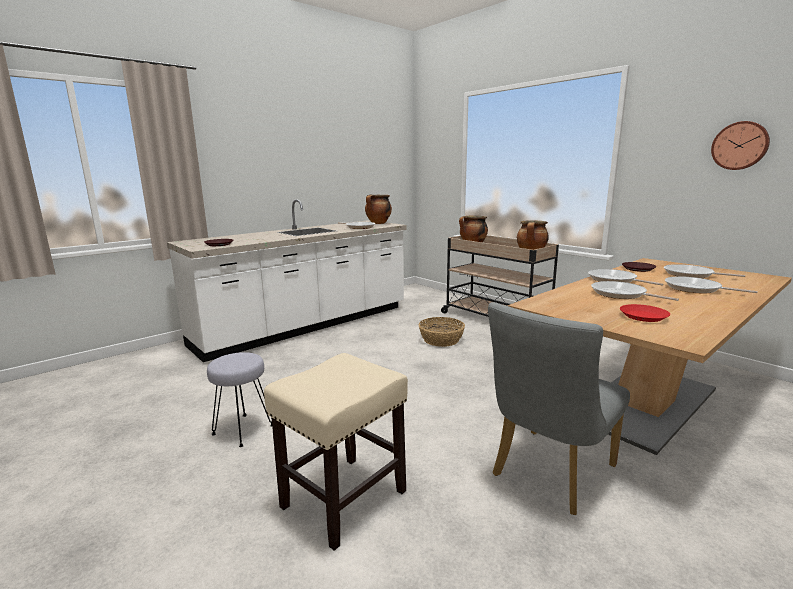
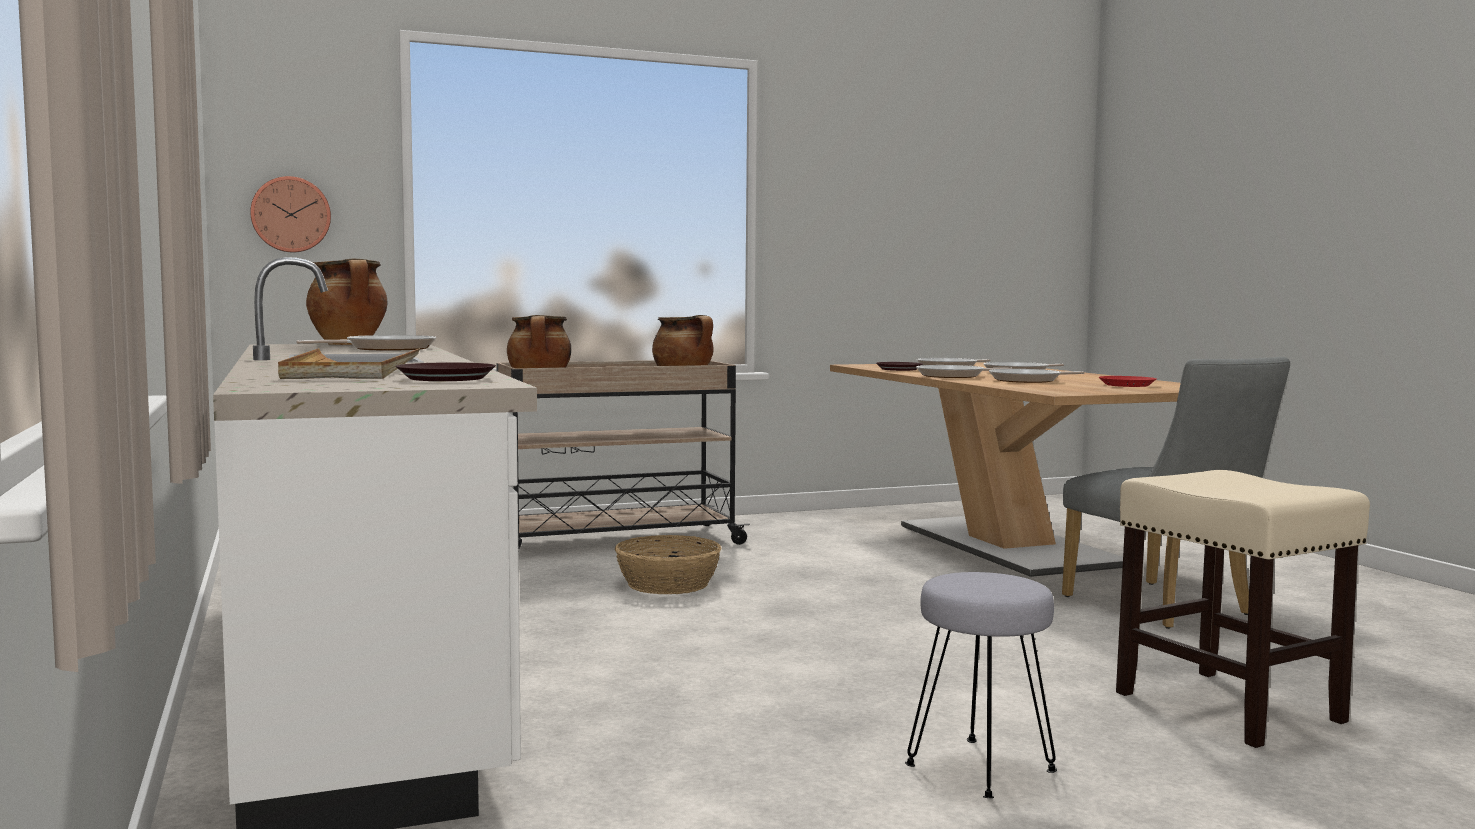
camera: 70 degrees left, 10 degrees down
(242, 238) = (351, 372): none -> beige tray
(740, 146) = (903, 200): wall clock -> wall clock (291, 214)

